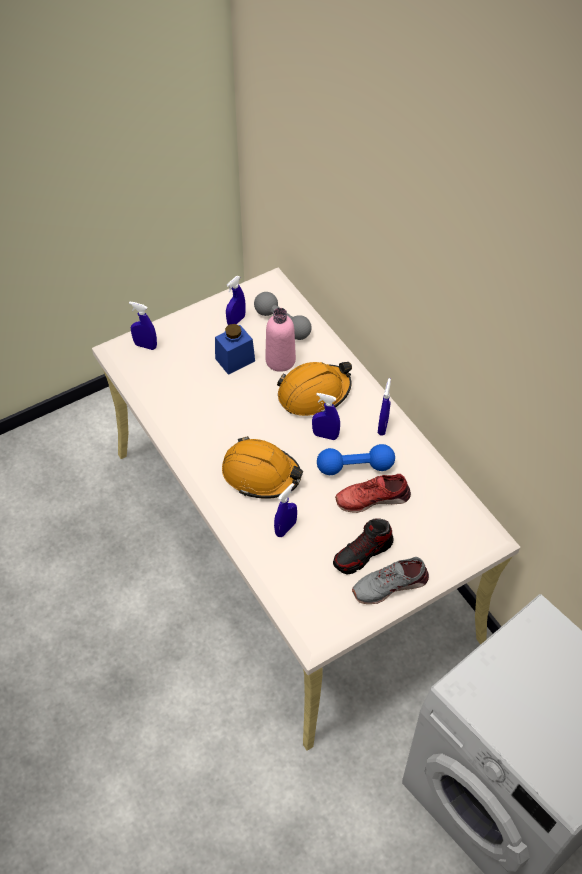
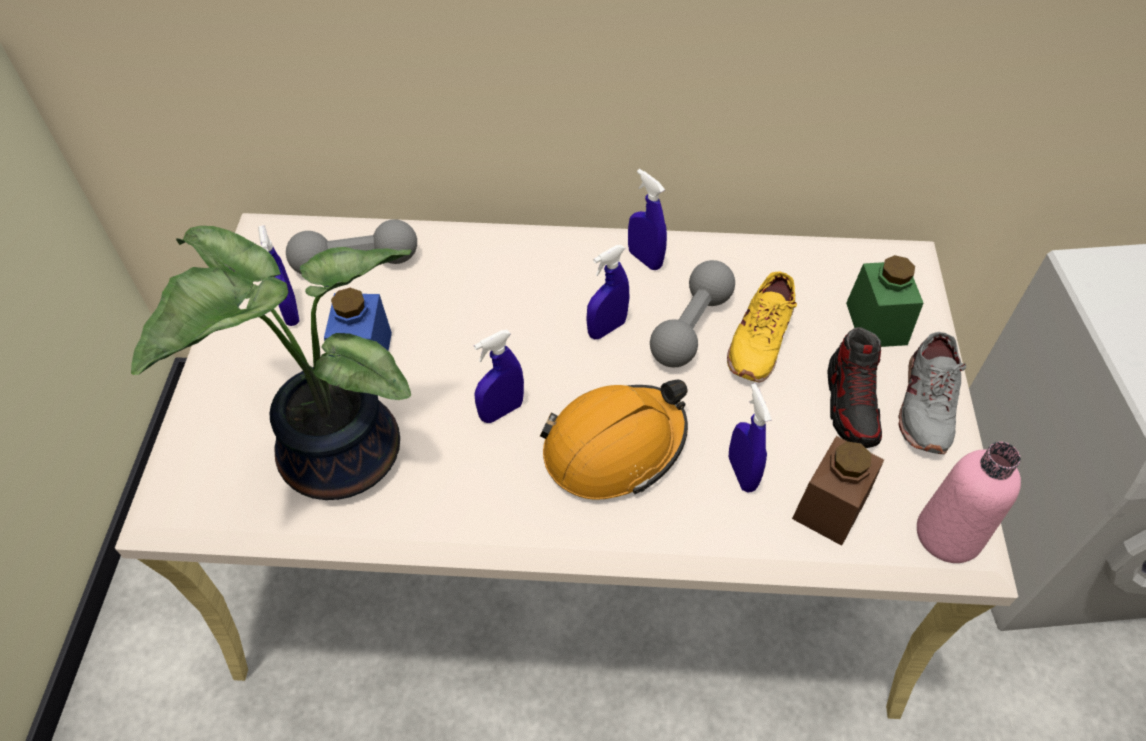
camera: 55 degrees left, 0 degrees up
(145, 346) = (207, 460): blue spray bottle -> blue spray bottle (501, 411)
(178, 383) = (332, 456): none -> potted plant
(280, 360) = (421, 303): pink bottle -> pink bottle (948, 534)
(294, 571) = (830, 506): none -> brown jar
(314, 393) = (519, 299): orange hard hat -> none
(355, 467) = (691, 327): blue dumbbell -> grey dumbbell
(372, 498) = (759, 338): red shoe -> yellow shoe
(426, 542) = (876, 323): none -> green jar

